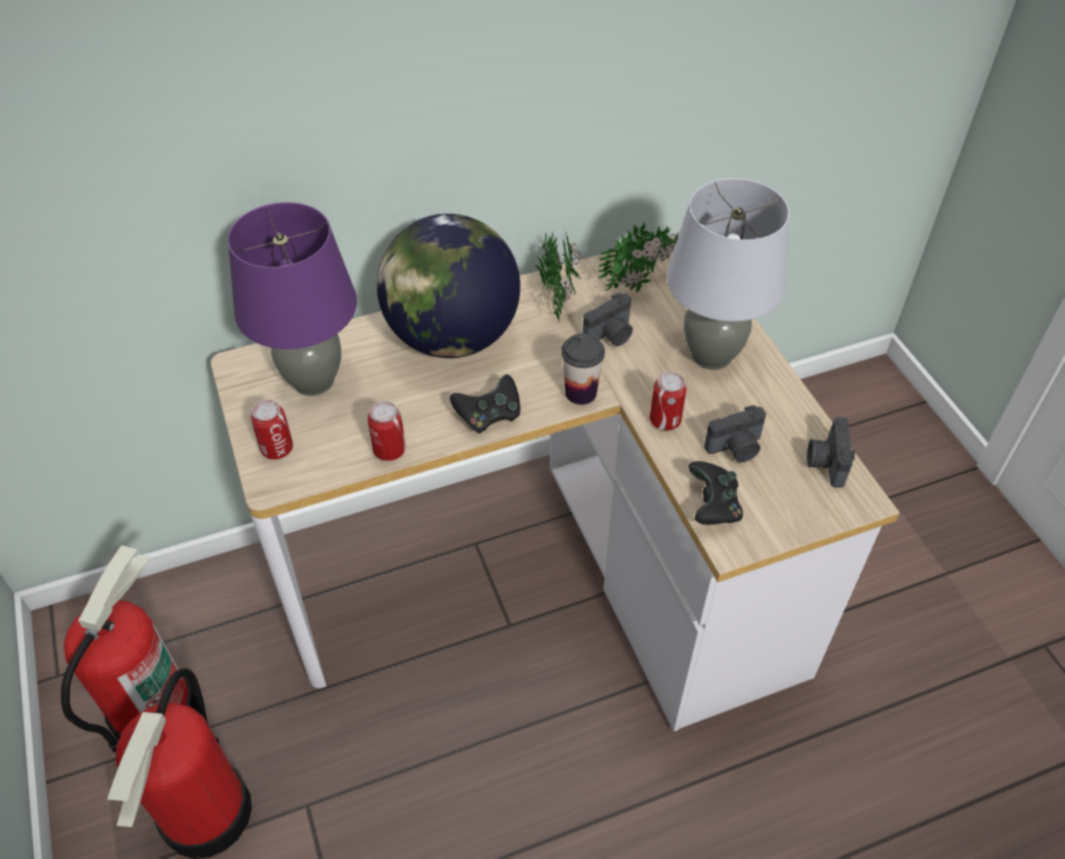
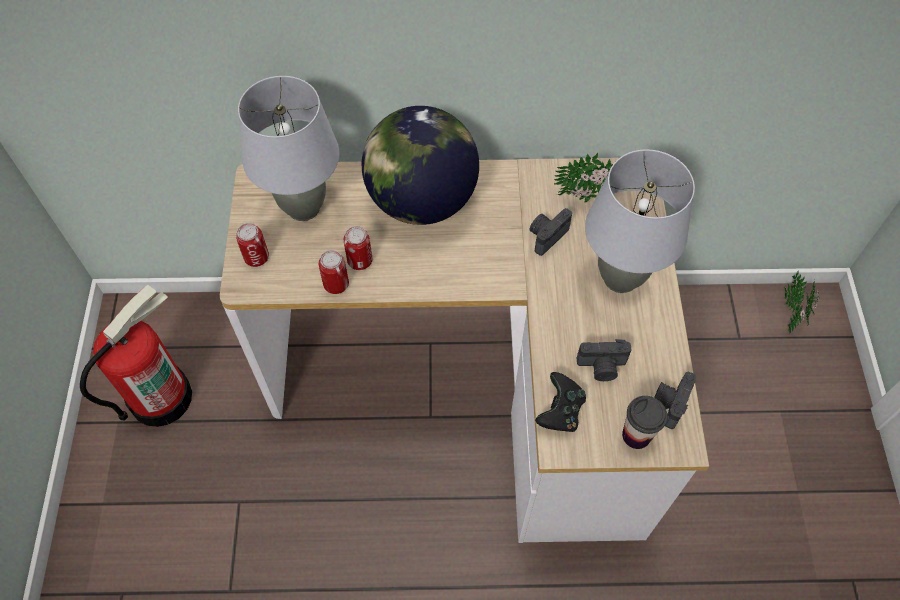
camera: 20 degrees right, 10 degrees up
(208, 813) = (172, 483): fire extinguisher -> none
(313, 380) = (303, 207): purple table lamp -> grey table lamp
(489, 416) = (421, 278): black game controller -> none
(556, 297) = (517, 188): potted plant -> potted plant (791, 312)
(580, 393) = (500, 280): cup -> cup (636, 435)
(610, 335) = (546, 236): camera -> camera turned 150 degrees clockwise
(665, 420) = (556, 325): can -> can (360, 261)

